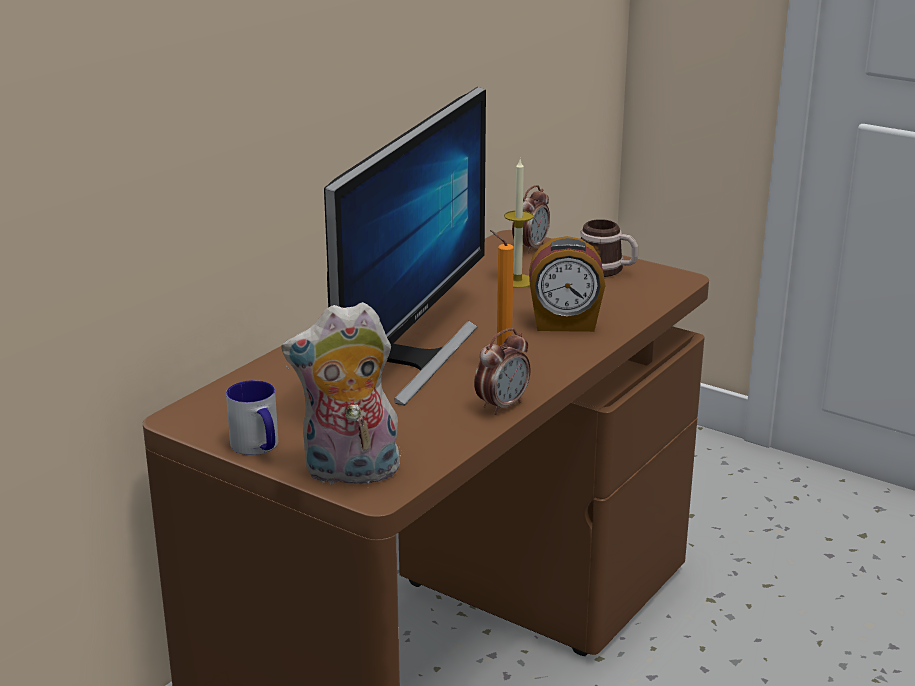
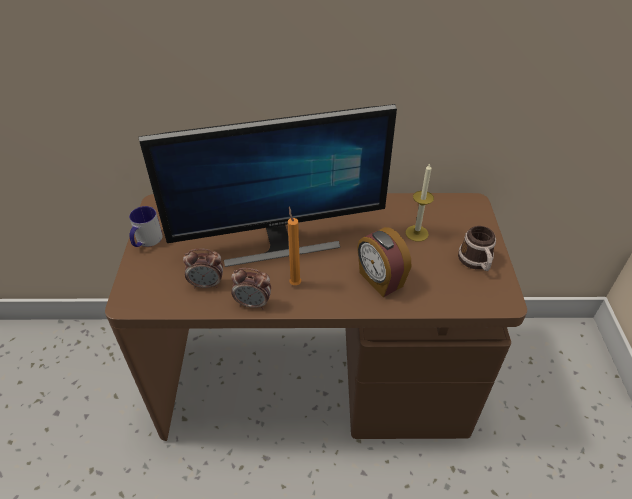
camera: 55 degrees right, 20 degrees up
(349, 474) = (140, 284): plush toy -> none
(530, 248) = (469, 216): alarm clock -> alarm clock (207, 284)

